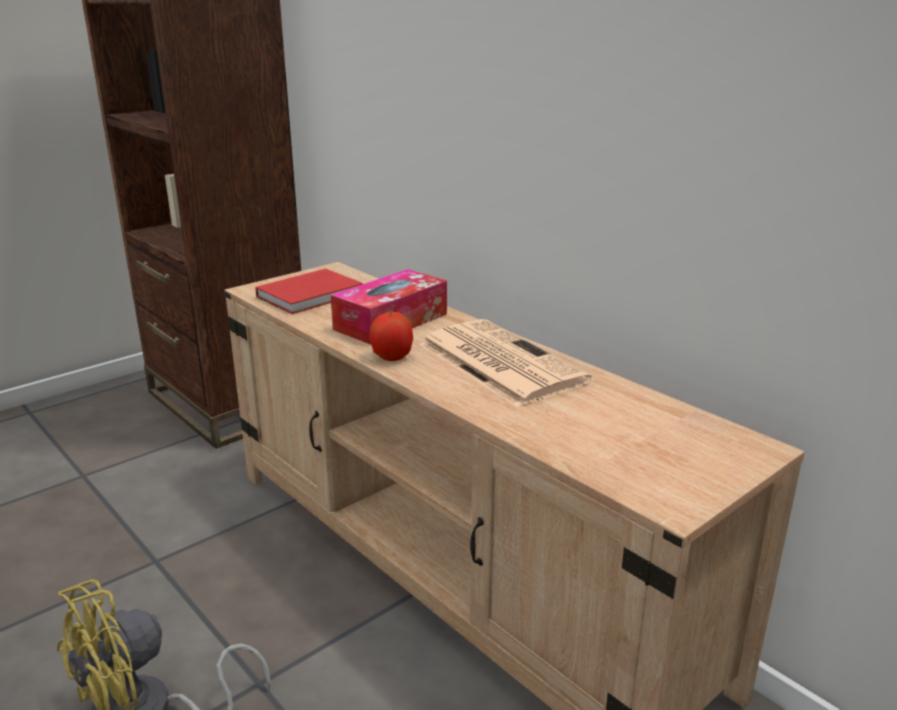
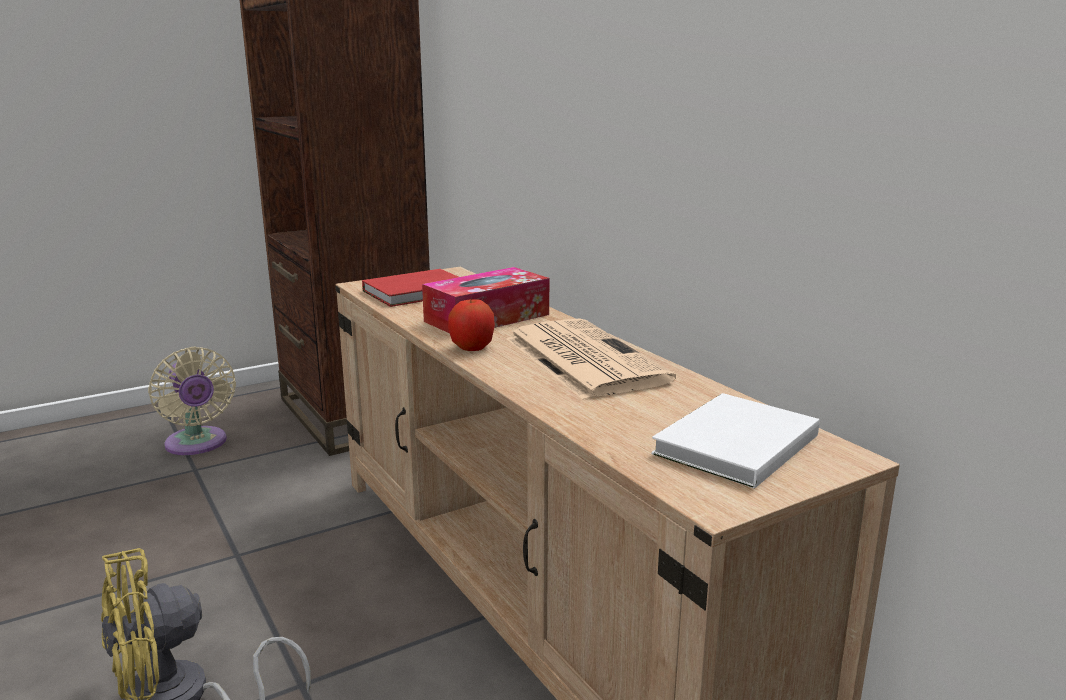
camera: 10 degrees right, 5 degrees down
(77, 448) = (197, 445): none -> beige fan
(664, 445) = (732, 445): none -> white book

